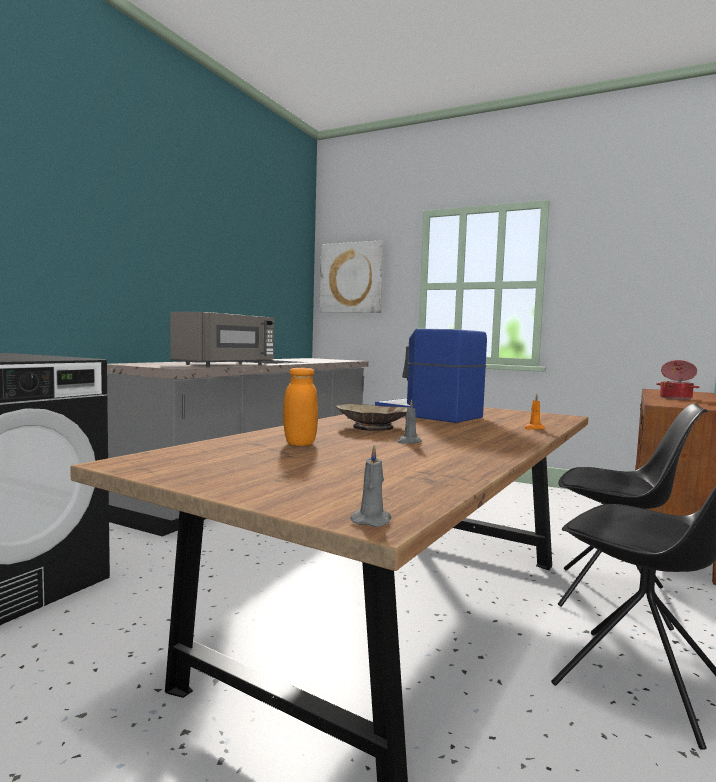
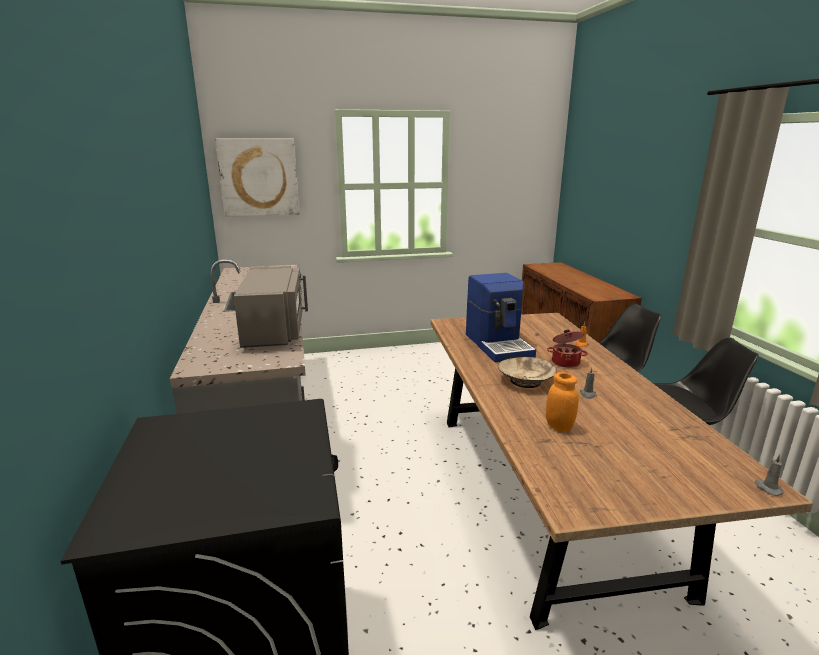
camera: 40 degrees left, 15 degrees up
(428, 415) = (499, 345): coffee machine -> coffee machine turned 105 degrees counterclockwise
(676, 398) = (575, 281): cooking pot -> cooking pot (565, 362)

